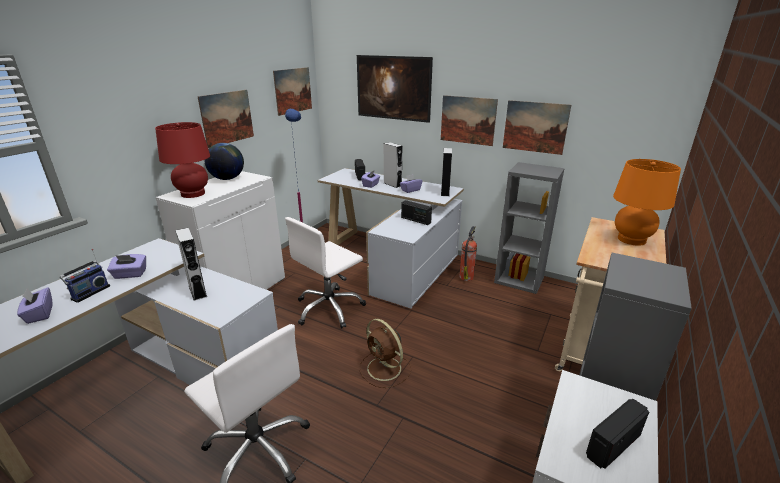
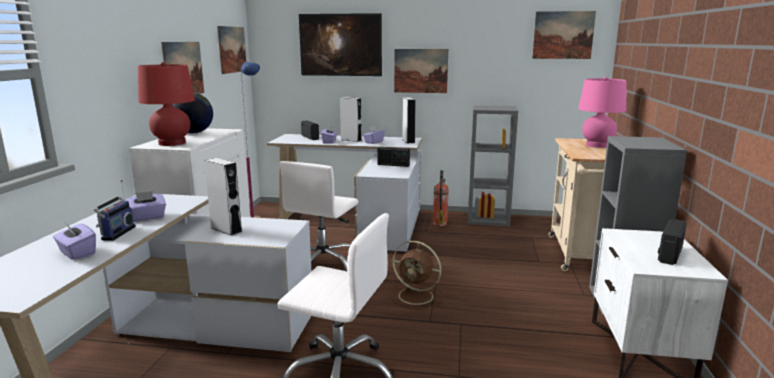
camera: 20 degrees left, 10 degrees down
(535, 127) = (485, 72): picture -> picture (563, 35)
(631, 239) = (597, 145): orange table lamp -> pink table lamp

